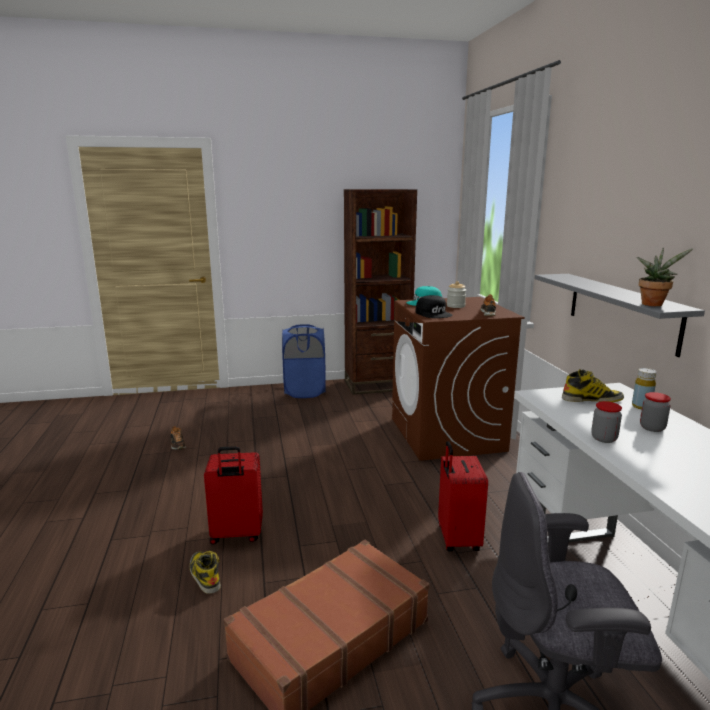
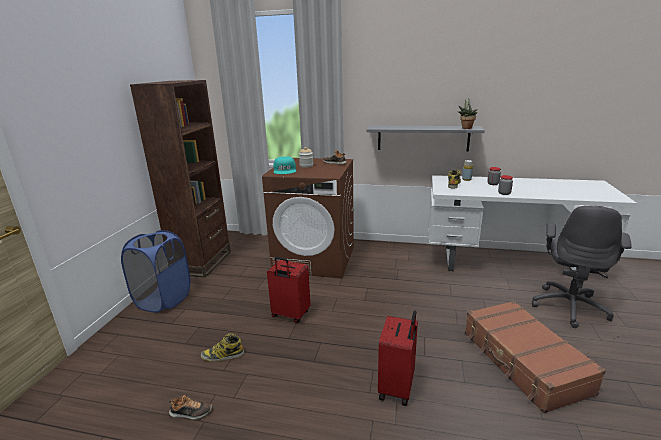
camera: 65 degrees left, 5 degrees up
(204, 575) = (448, 416): boot -> boot (222, 355)
(434, 313) = (320, 173): black cap -> none
(457, 539) = (438, 291): red suitcase -> red suitcase (290, 315)

